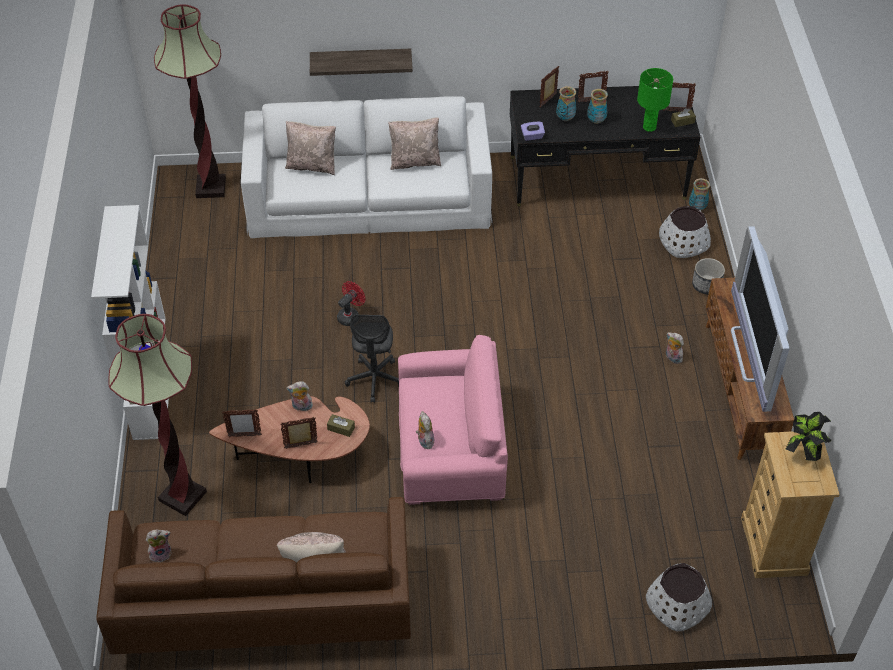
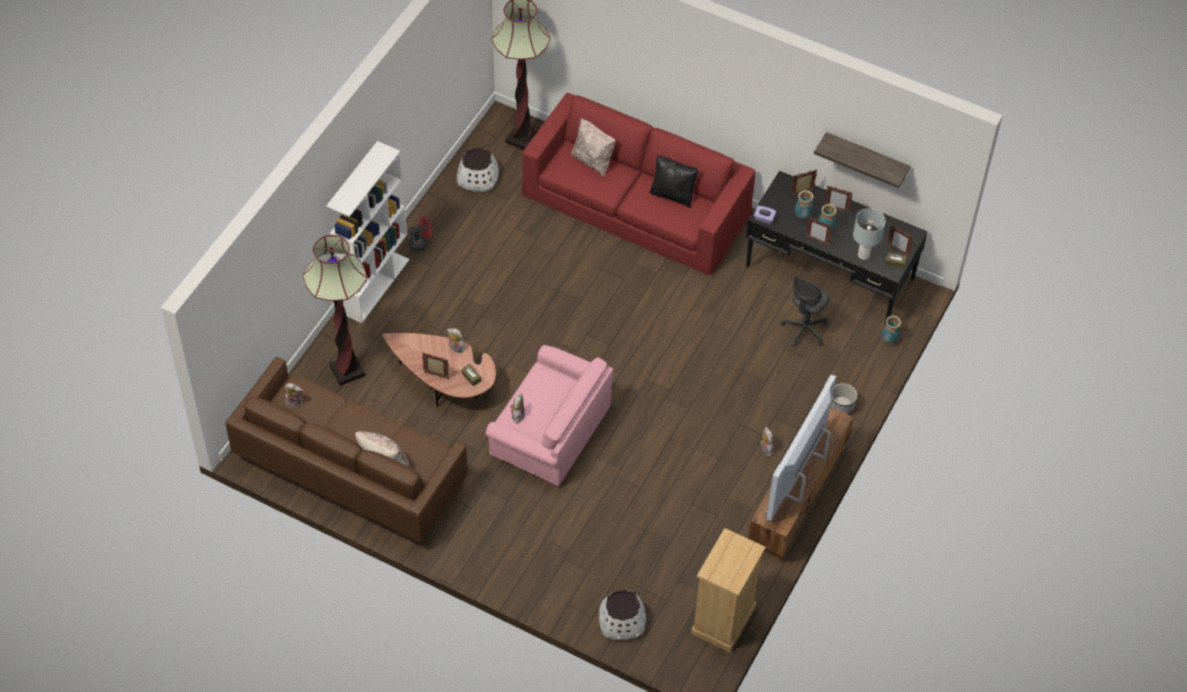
camera: 30 degrees right, 5 degrees up
(244, 436) = (404, 349): picture frame -> picture frame (816, 241)
(350, 315) = (552, 295): red fan -> red fan (420, 243)
(361, 61) = (663, 95): shelf -> shelf (866, 157)
(369, 195) = (636, 203): white sofa -> red sofa
(374, 379) = (534, 353): grey office chair -> grey office chair (804, 330)
(415, 161) = (673, 194): beige pillow -> black pillow
(649, 127) = (863, 255): green table lamp -> grey table lamp
(683, 243) = (853, 363): white planter -> white planter (477, 178)
(803, 450) = (741, 553): potted plant -> none

